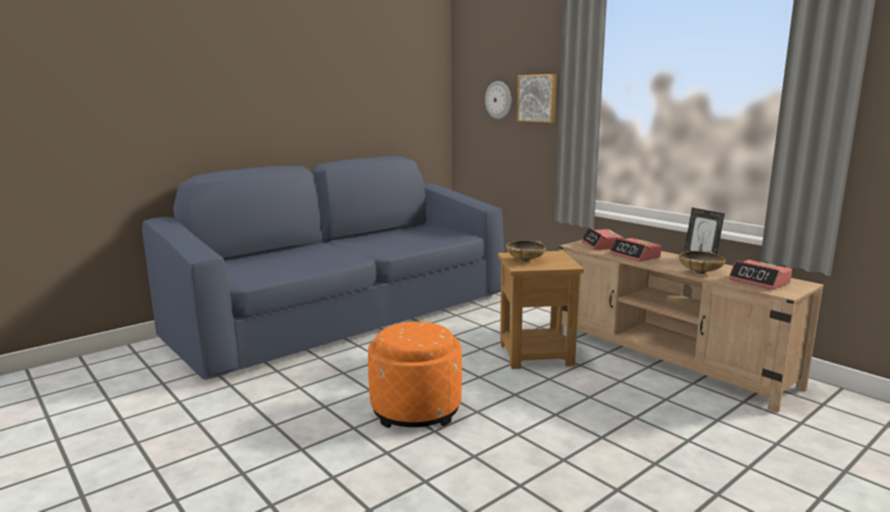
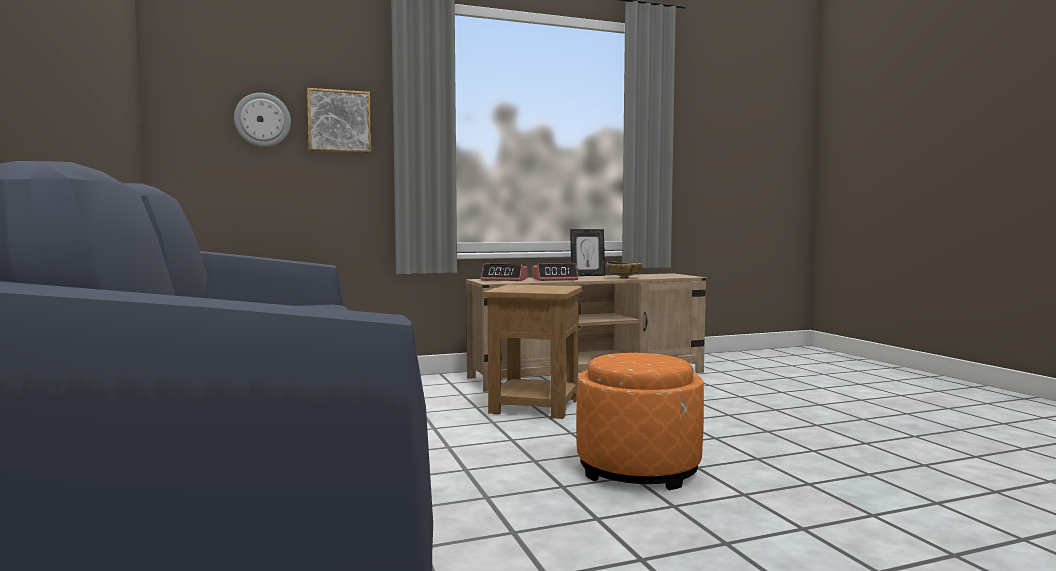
camera: 70 degrees left, 10 degrees down
(525, 260) = (531, 289): beige bowl -> none
(759, 281) = (659, 276): alarm clock -> none

